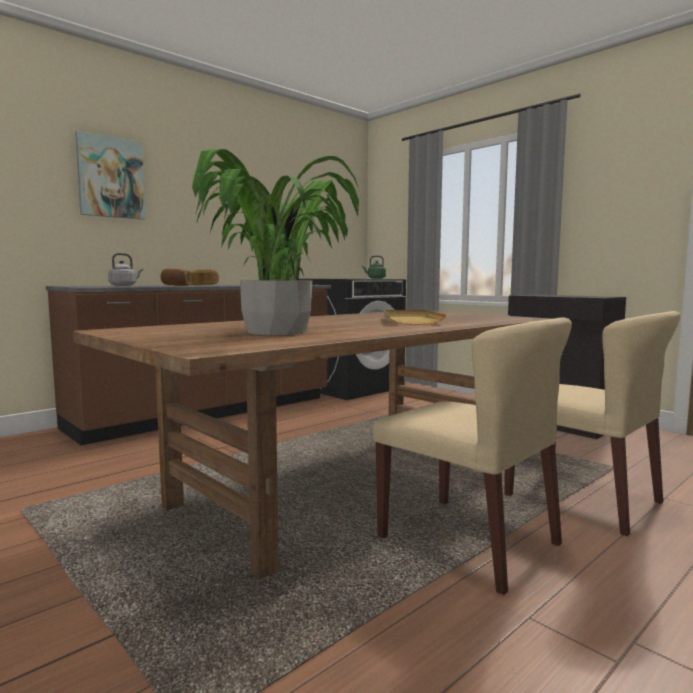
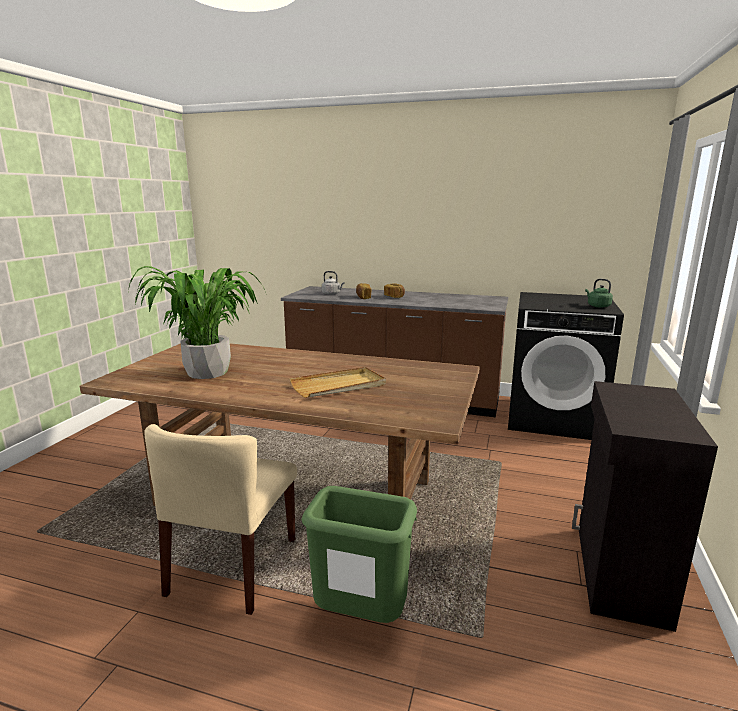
camera: 60 degrees right, 10 degrees up
(111, 177) = (353, 208): picture -> none
(584, 499) = (359, 620): beige chair -> green trash can

